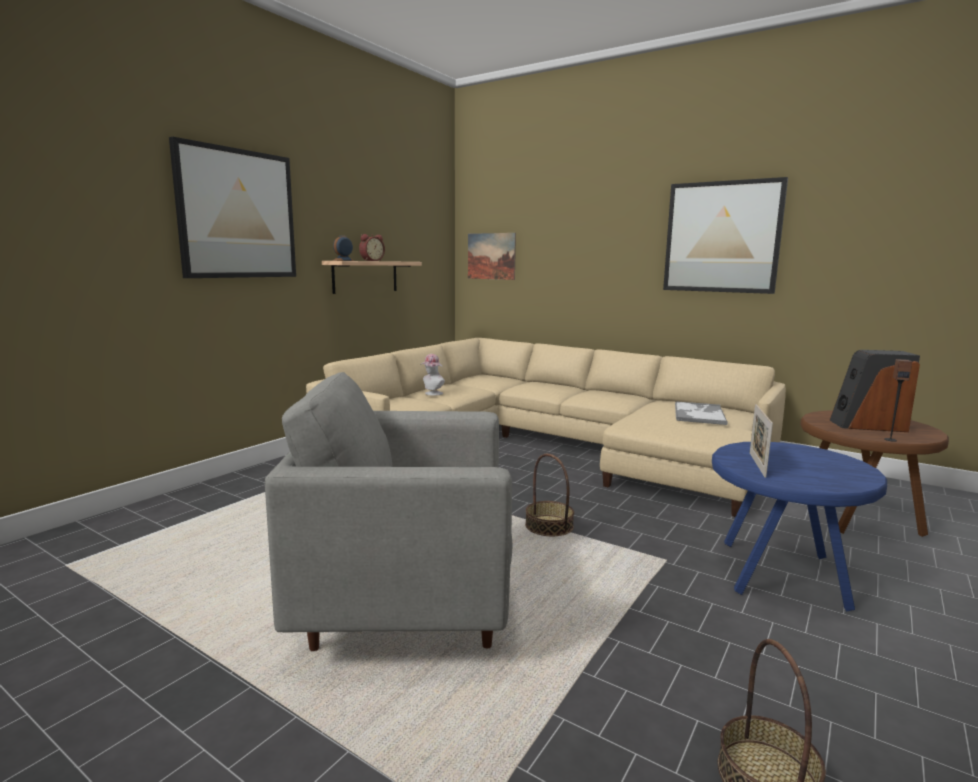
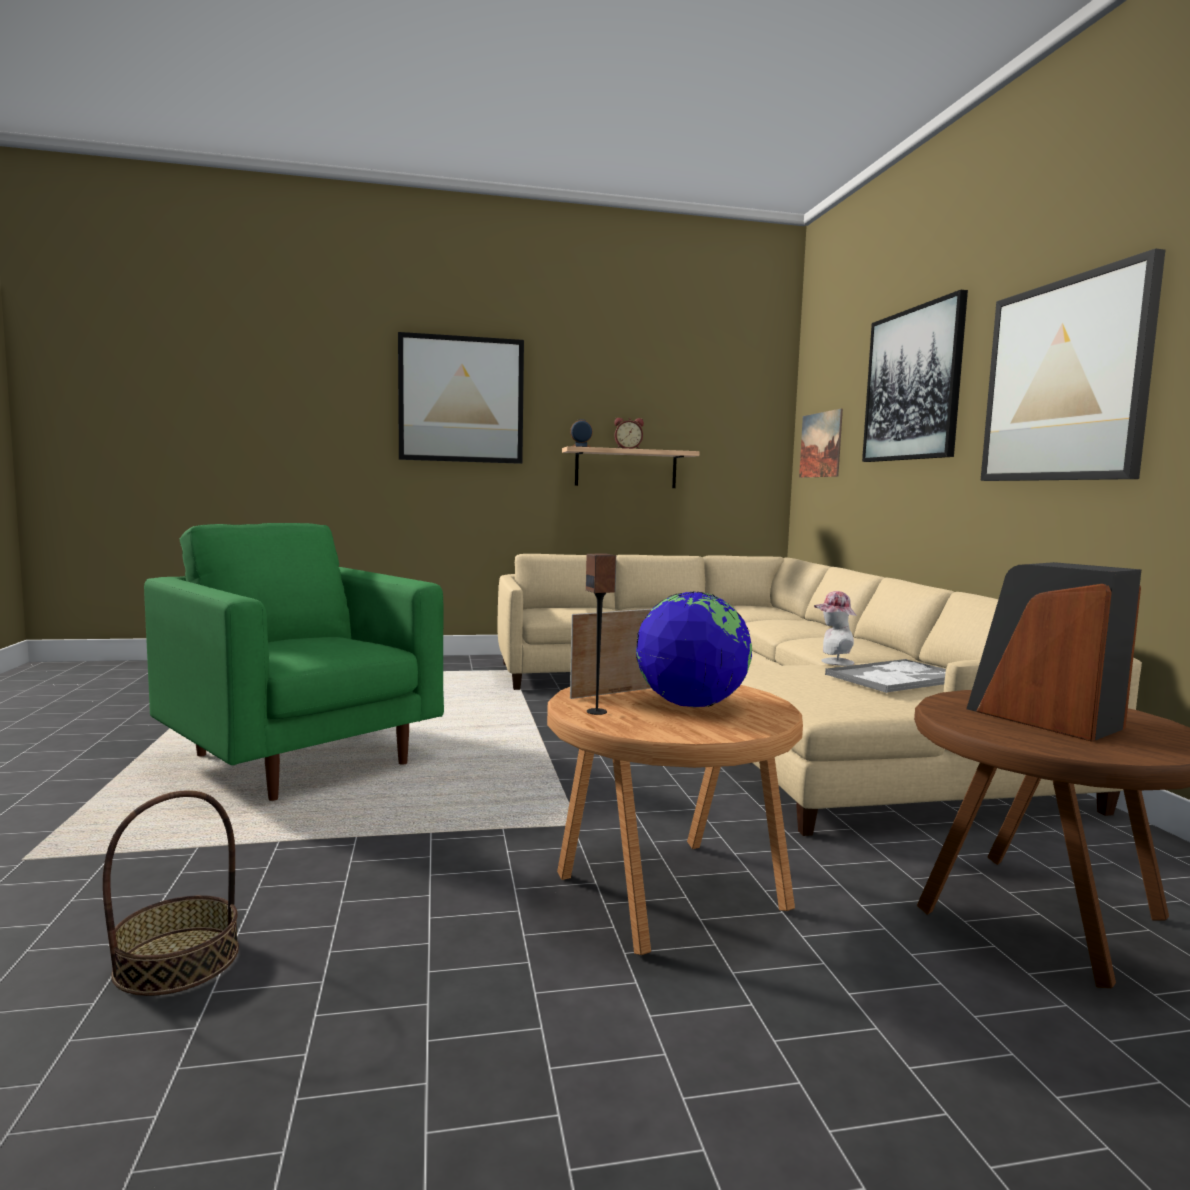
camera: 45 degrees right, 5 degrees down
(405, 606) = (301, 759): grey armchair -> green armchair
(432, 394) = (637, 609): hat -> hat (833, 662)
(549, 526) = (552, 760): basket -> none
(591, 224) = (912, 384): none -> picture
(781, 575) = (666, 893): blue side table -> brown side table
(801, 461) = (690, 705): none -> globe
(890, 439) = (986, 734): speaker -> speaker (597, 712)

